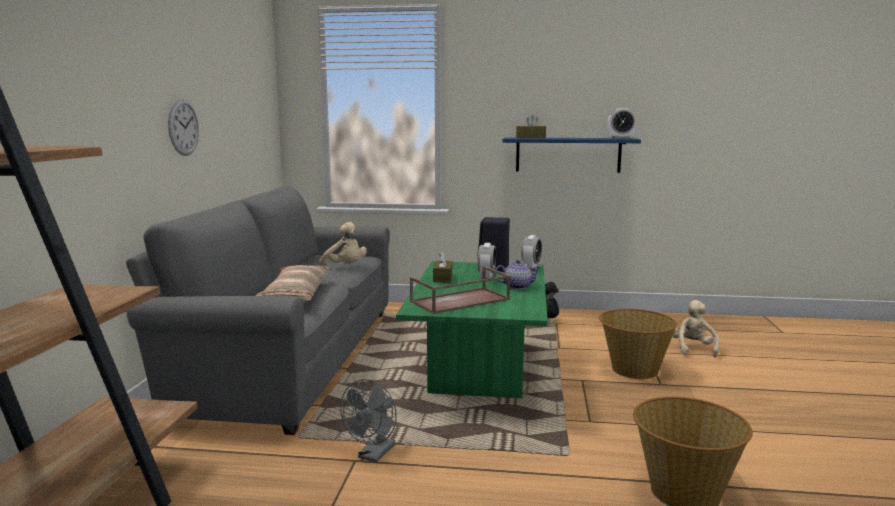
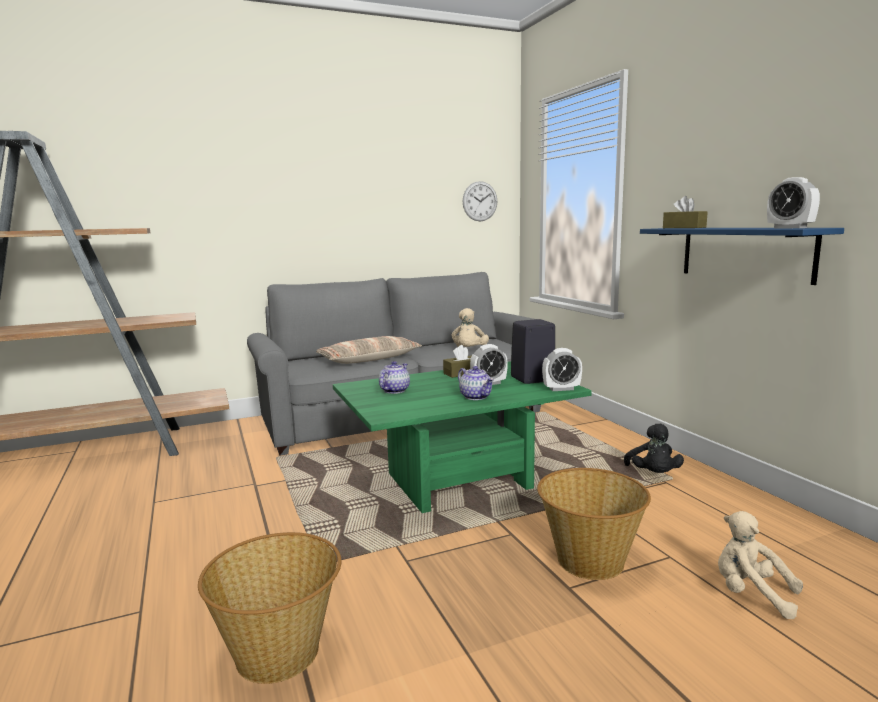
camera: 60 degrees right, 0 degrees up
(183, 127) = (353, 219): wall clock -> wall clock (480, 201)
(374, 455) = (266, 487): grey fan -> none
(460, 301) = (394, 390): brown tray -> teapot
(693, 349) = (751, 594): beige plush toy -> beige plush toy turned 120 degrees counterclockwise

